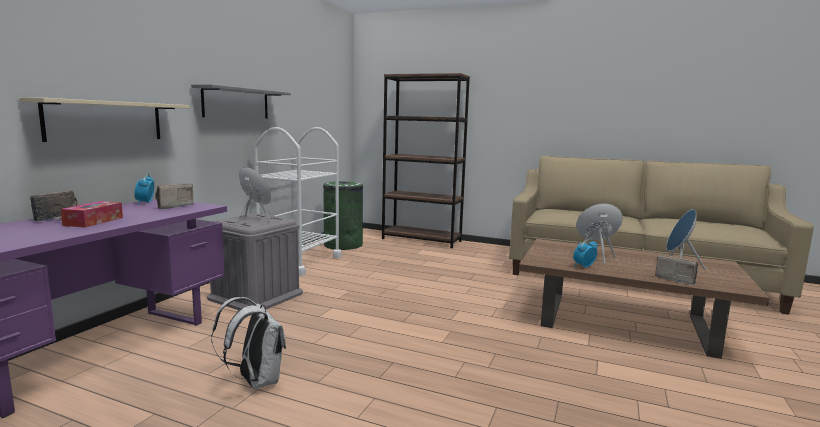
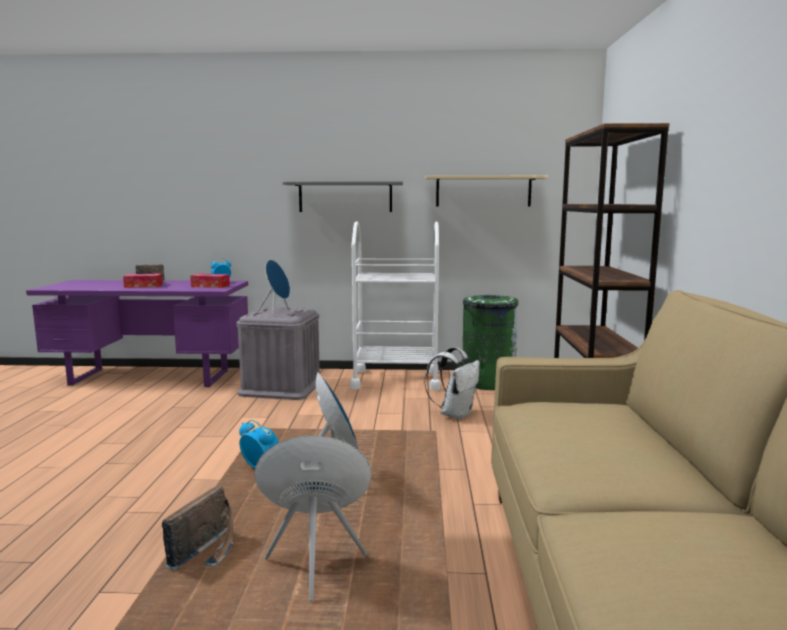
camera: 70 degrees right, 0 degrees up
(105, 121) = (207, 216): beige shelf -> beige shelf (483, 191)
(172, 206) = (210, 286): radio -> tissue box
(255, 381) = (104, 424): white backpack -> white backpack (455, 414)

